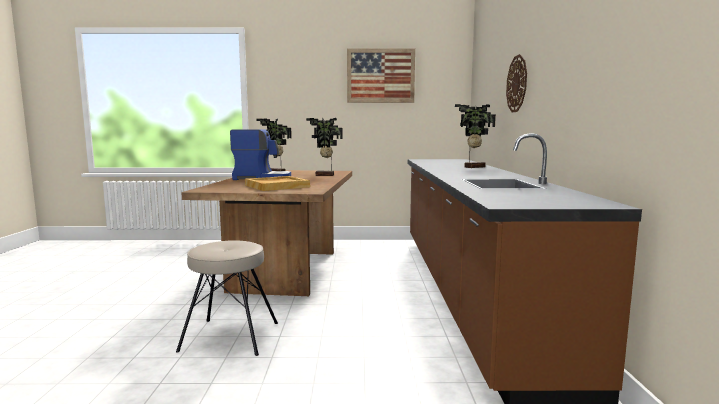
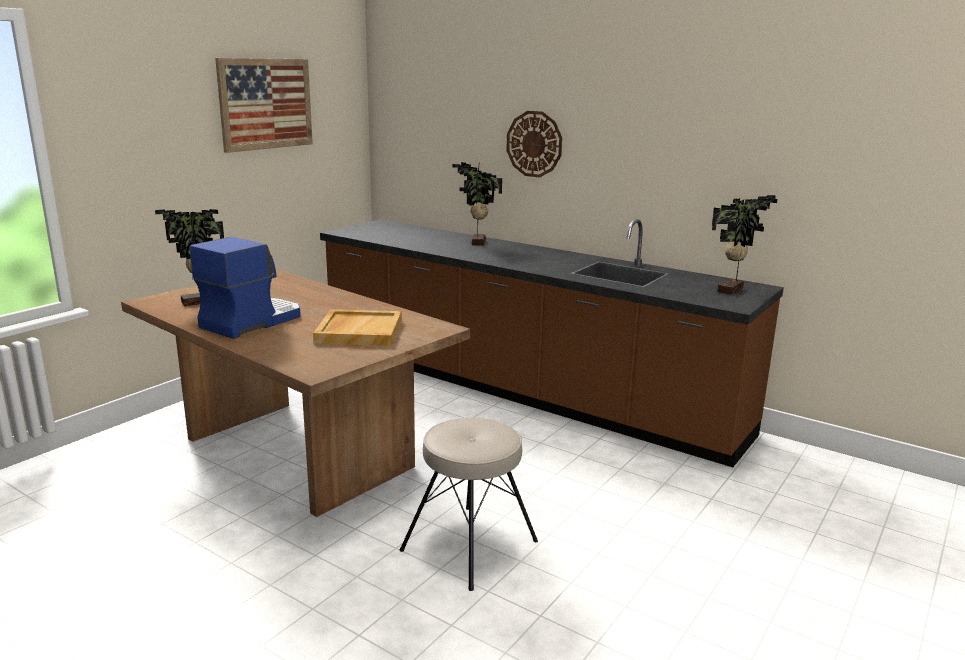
camera: 55 degrees left, 10 degrees up
(325, 175) = (300, 290): potted plant -> potted plant (732, 290)

